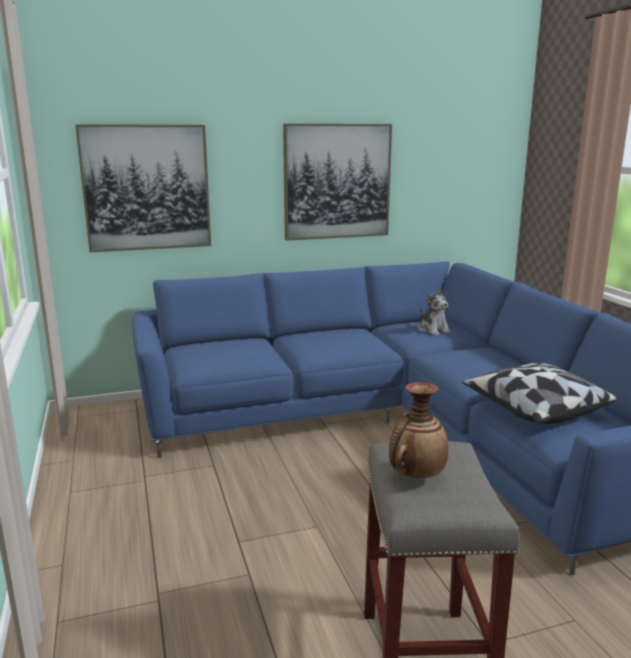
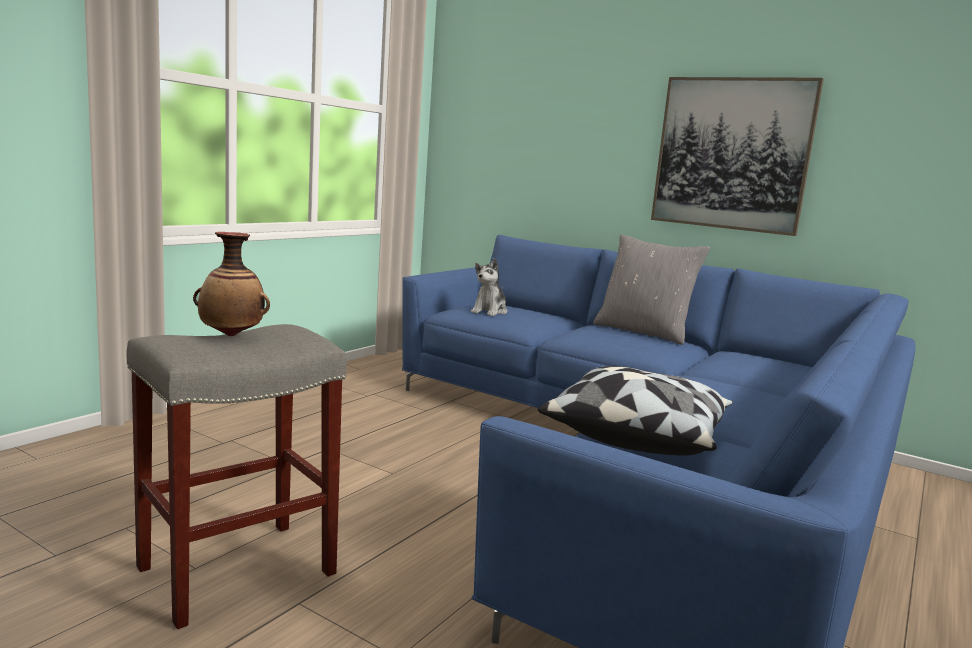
camera: 50 degrees right, 5 degrees down
(146, 188) = (522, 143): picture -> none
(326, 331) = (643, 332): none -> grey pillow
(433, 330) = (769, 367): plush toy -> plush toy (490, 312)

